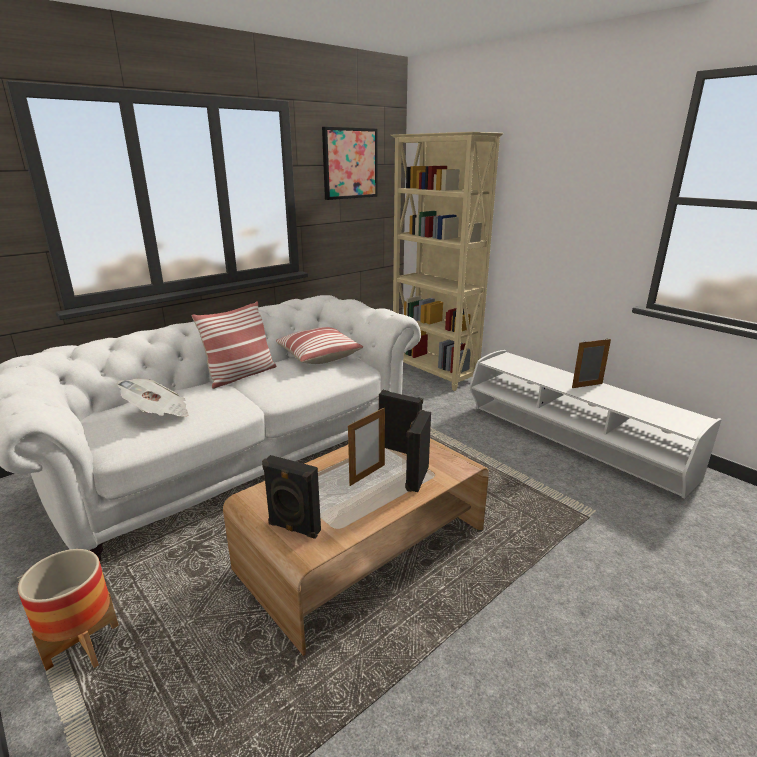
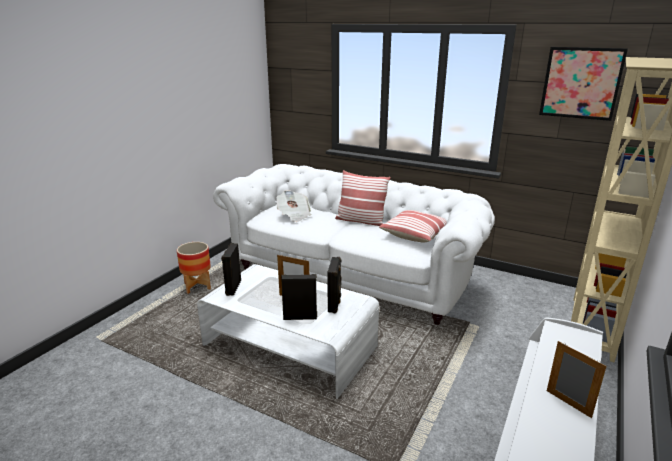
camera: 70 degrees right, 0 degrees up
(363, 549) = (289, 346): brown coffee table -> white coffee table

